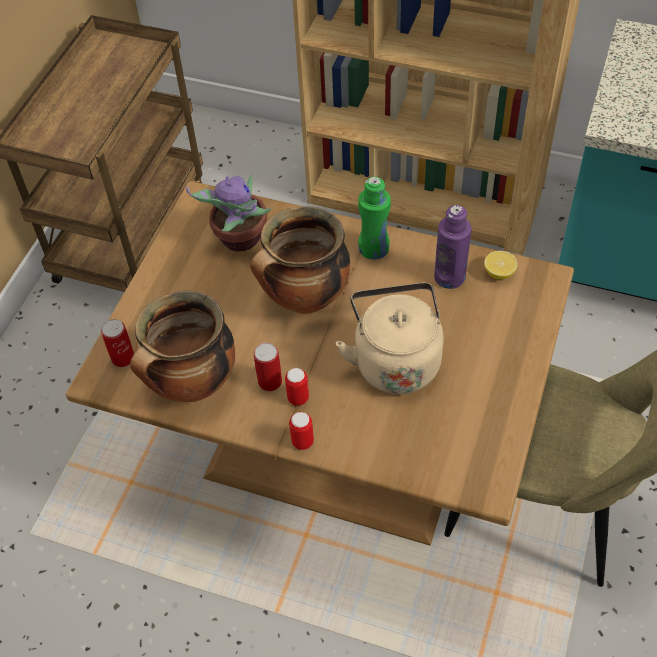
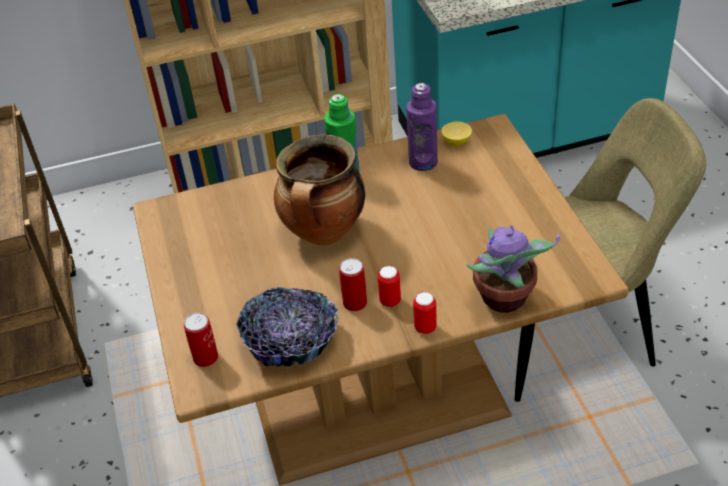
camera: 35 degrees left, 10 degrees down
(192, 385) = (291, 342): cooking pot -> bowl
(240, 239) = (224, 221): potted plant -> potted plant (504, 299)
(395, 360) = (439, 235): beige kettle -> none

